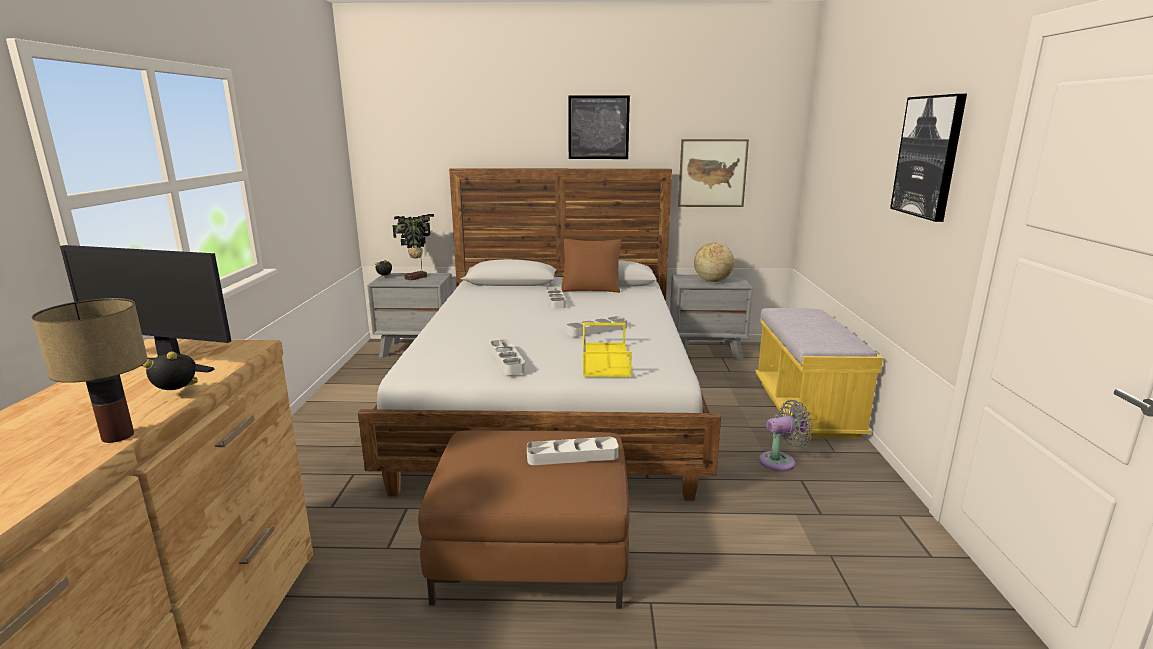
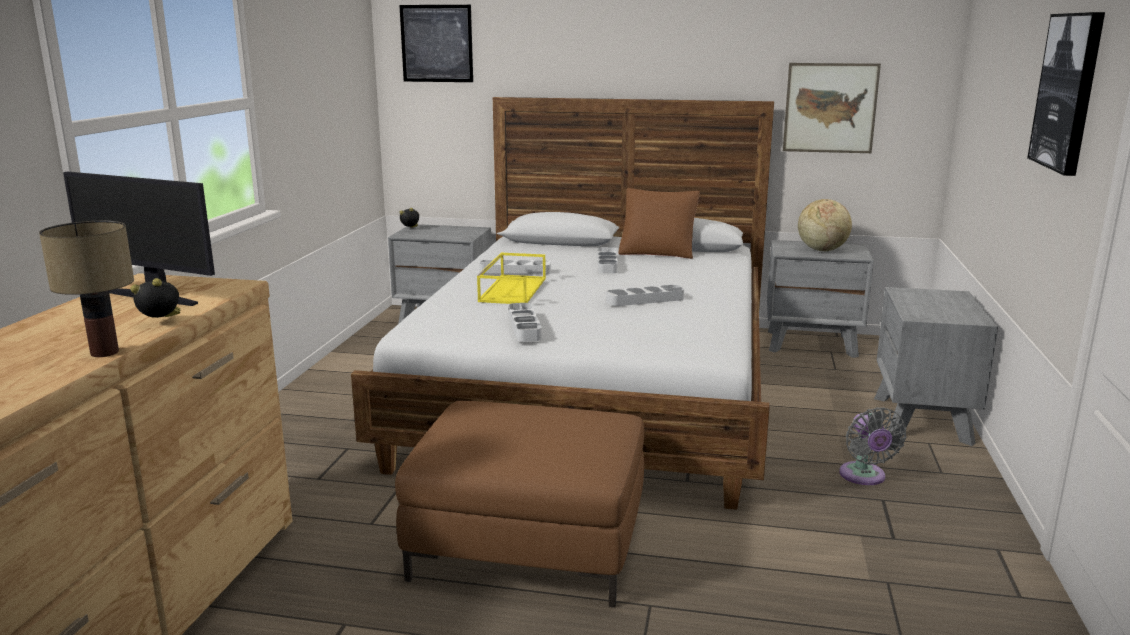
camera: 10 degrees right, 0 degrees up
(417, 278) = (448, 231): potted plant -> none
(572, 456) = (576, 433): grey tray -> grey tray (515, 271)
(598, 127) = (681, 47): picture -> picture (436, 43)
(604, 359) = (640, 332): yellow tray -> yellow tray (512, 289)
(780, 461) = (864, 477): grey fan -> grey fan turned 90 degrees clockwise
(805, 408) = (922, 420): yellow bench -> grey nightstand

